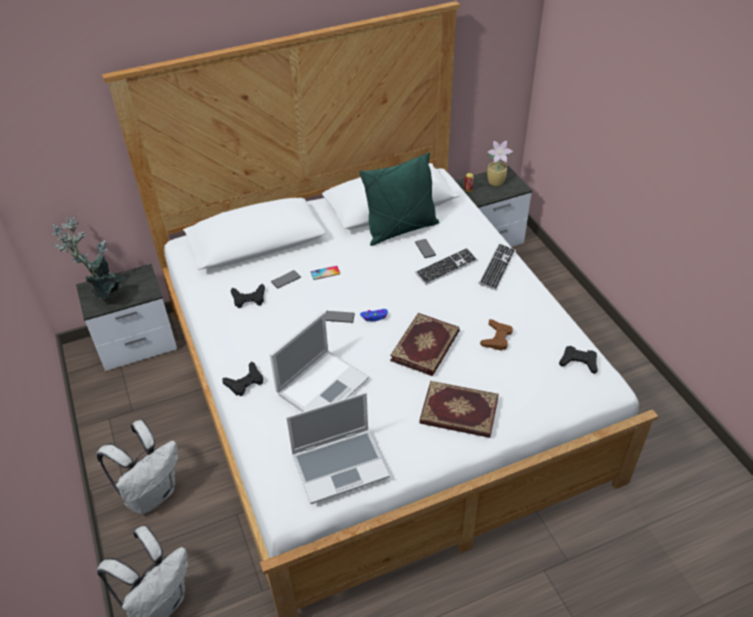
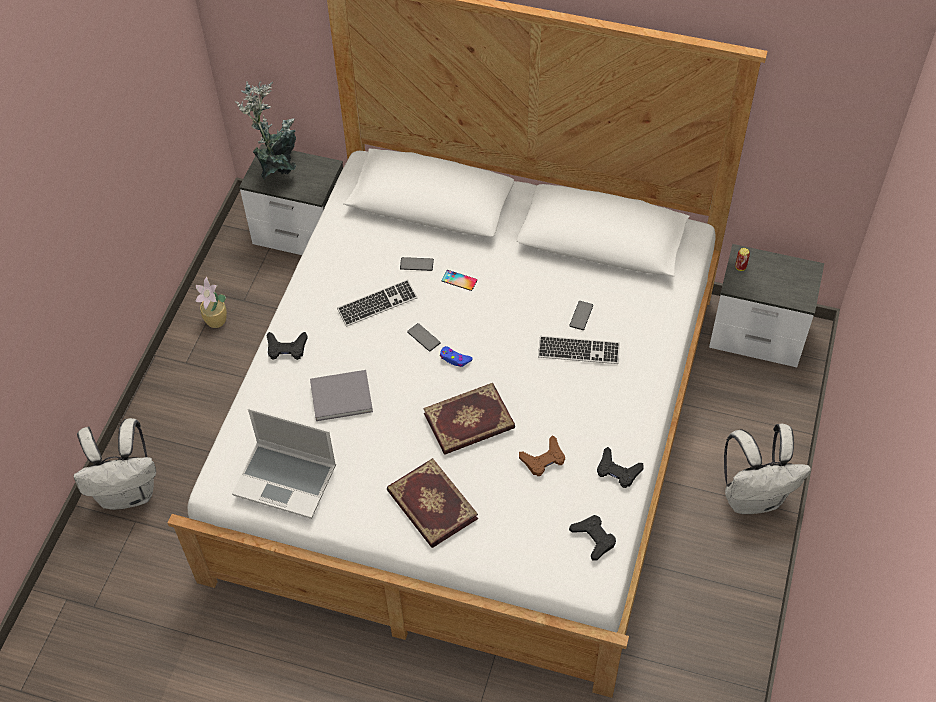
camera: 40 degrees right, 10 degrees up
(152, 494) = (197, 393): white backpack -> white backpack (754, 497)
(249, 299) = (366, 264): black game controller -> black game controller (617, 471)
(323, 384) = (343, 396): laptop -> grey book
(401, 229) = (581, 277): green pillow -> none
(496, 182) = (784, 277): potted plant -> potted plant (216, 321)
(497, 268) = (630, 385): keyboard -> keyboard (377, 304)

